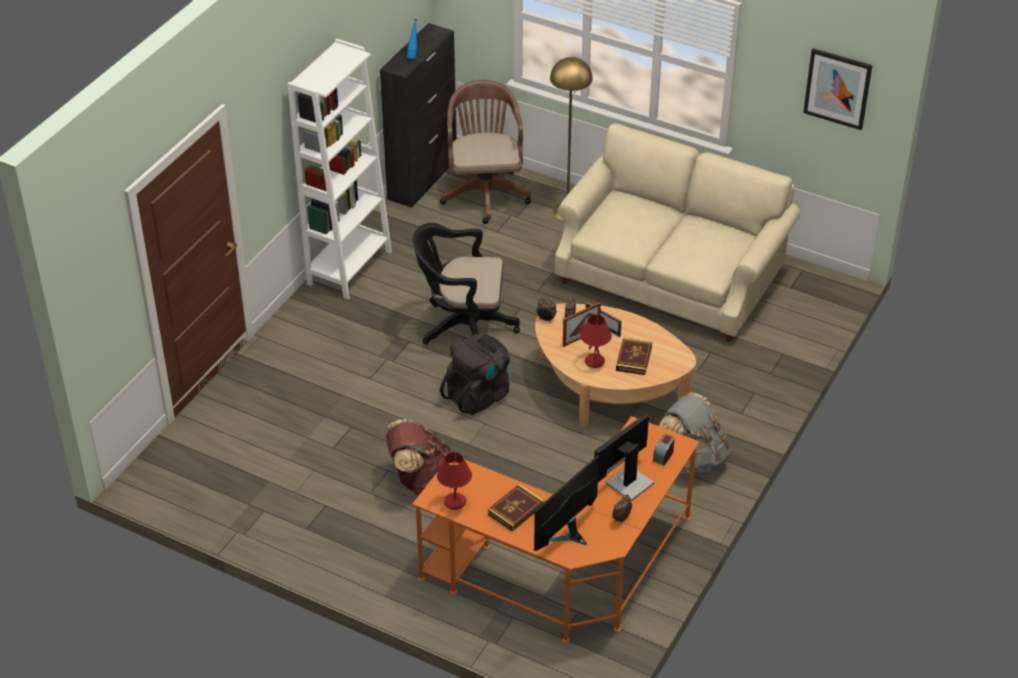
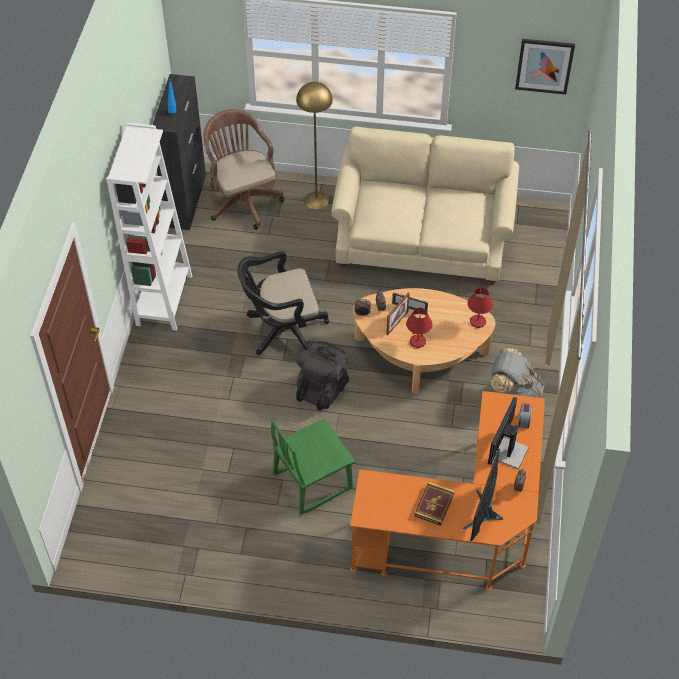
camera: 20 degrees left, 10 degrees up
(420, 480) = (312, 481): brown backpack -> green chair
(454, 501) = (383, 513): red table lamp -> red table lamp (477, 321)
(634, 358) = (446, 330): book -> none

